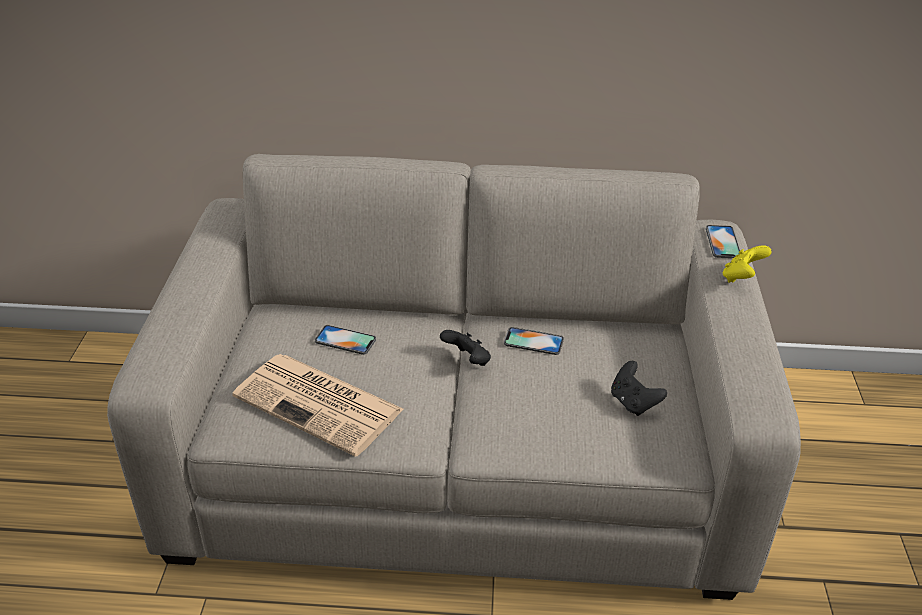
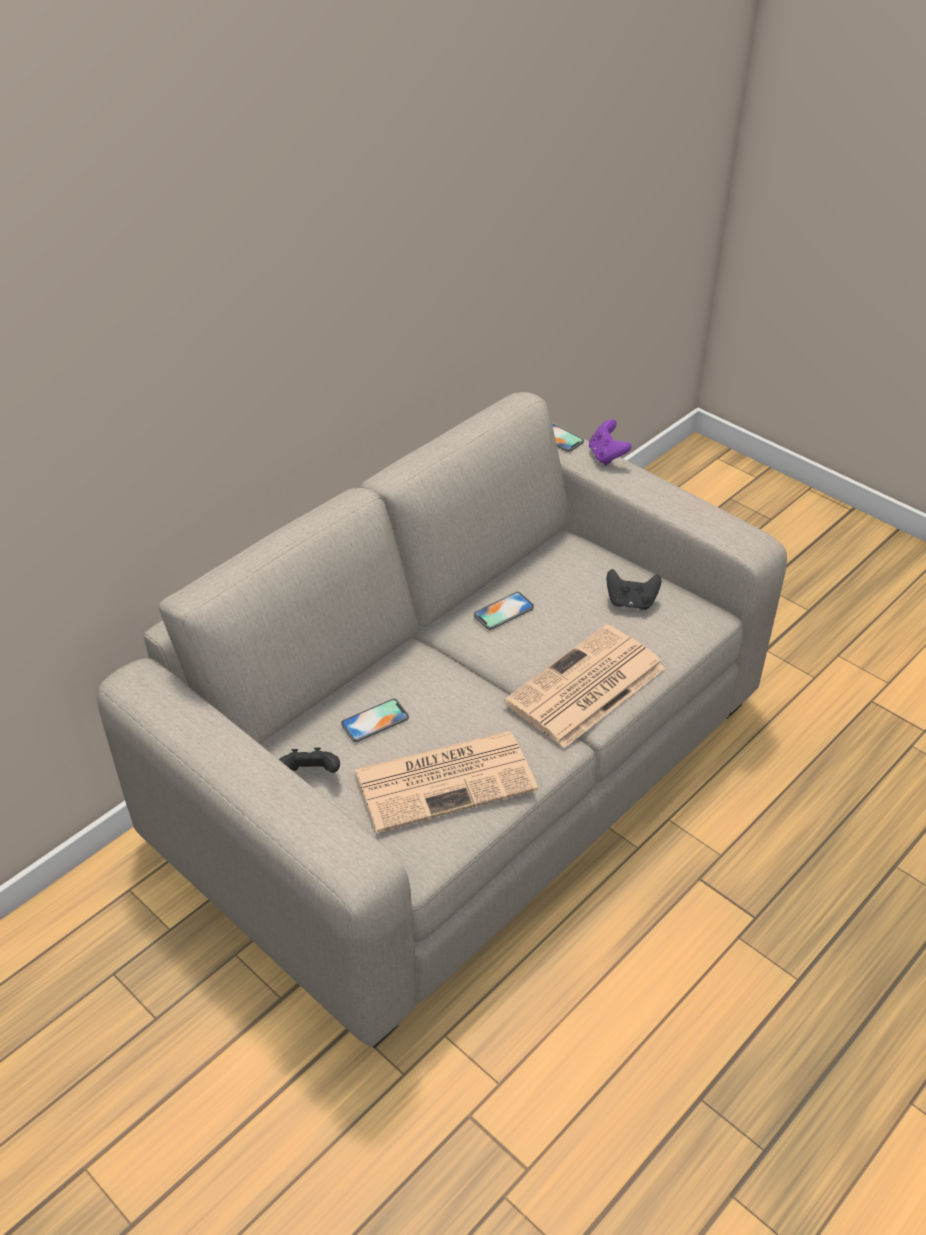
camera: 50 degrees left, 5 degrees up
(467, 361) = (485, 661): black game controller -> black game controller (311, 775)
(500, 427) = (585, 688): none -> newspaper
(742, 278) = (606, 456): yellow game controller -> purple game controller

